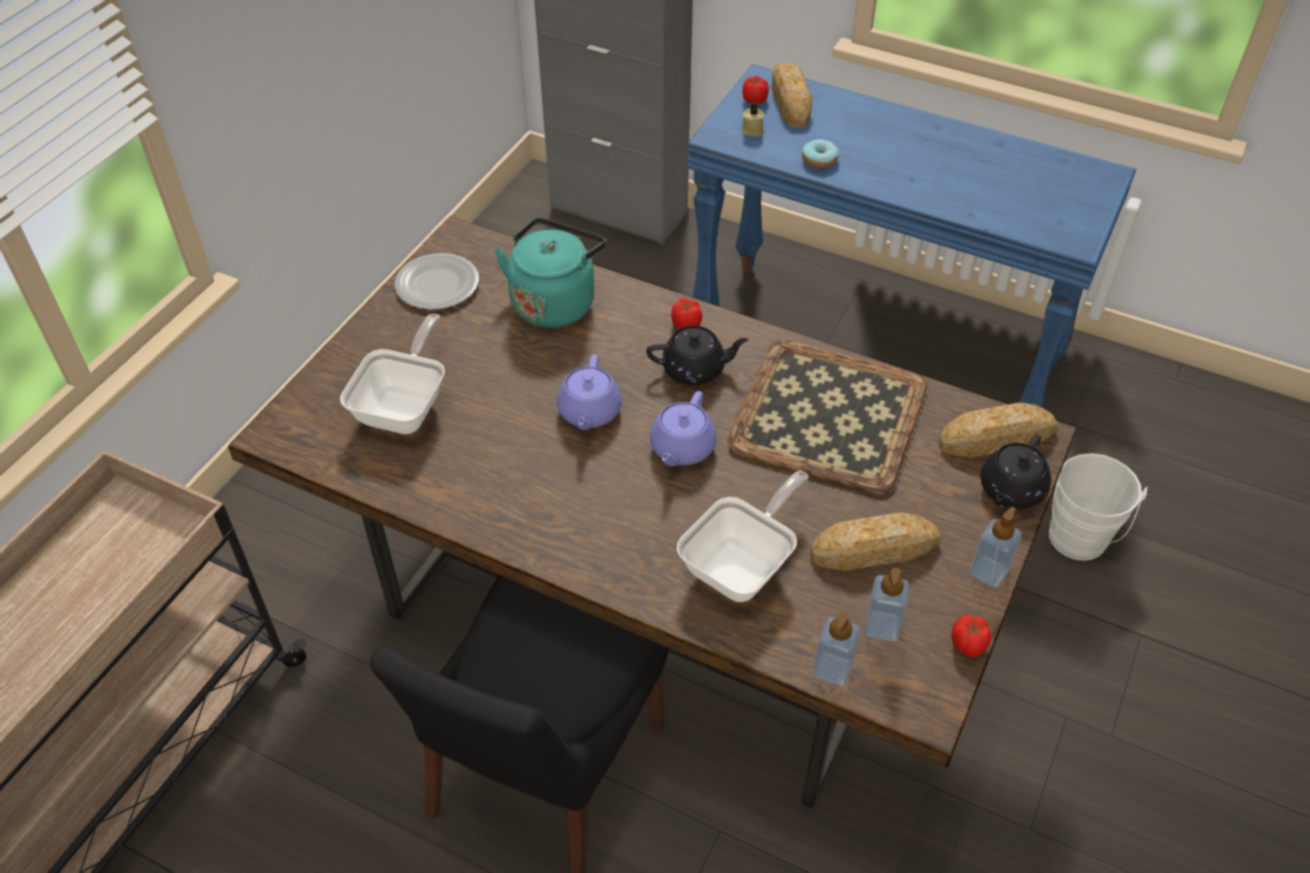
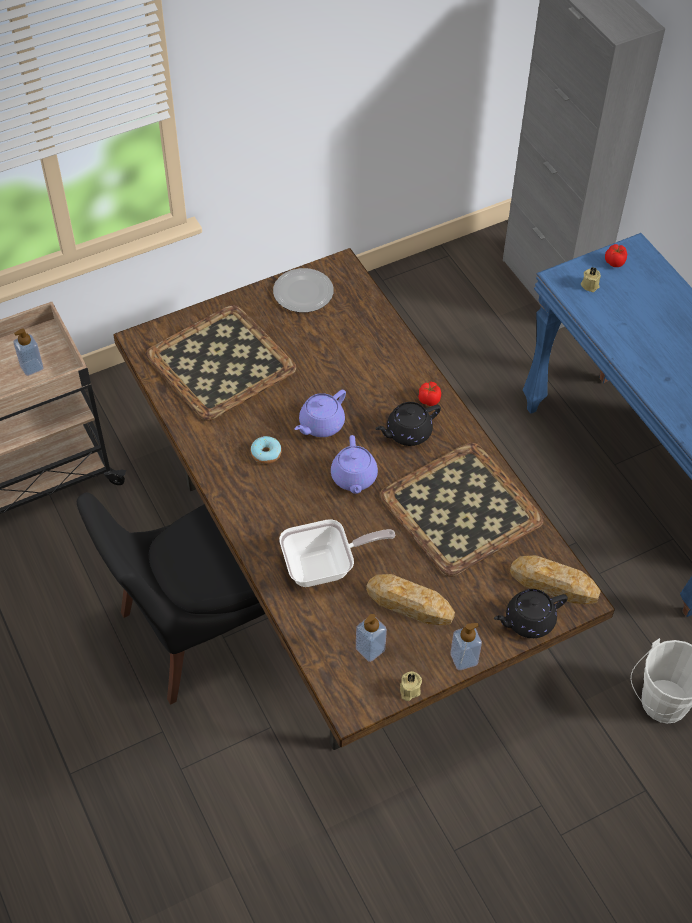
camera: 35 degrees right, 5 degrees up
(405, 406) = (222, 362): frying pan -> tray
(554, 301) = (362, 341): turquoise kettle -> none
(681, 448) = (354, 478): purple teapot -> purple teapot turned 60 degrees counterclockwise
(695, 369) = (407, 433): black teapot -> black teapot turned 120 degrees clockwise
(790, 100) = (640, 274): bread -> none
(819, 160) = (615, 331): donut -> donut (266, 453)
(832, 669) = (320, 654): soap dispenser -> soap dispenser (31, 367)
(968, 645) = (409, 690): tomato -> beige candle

